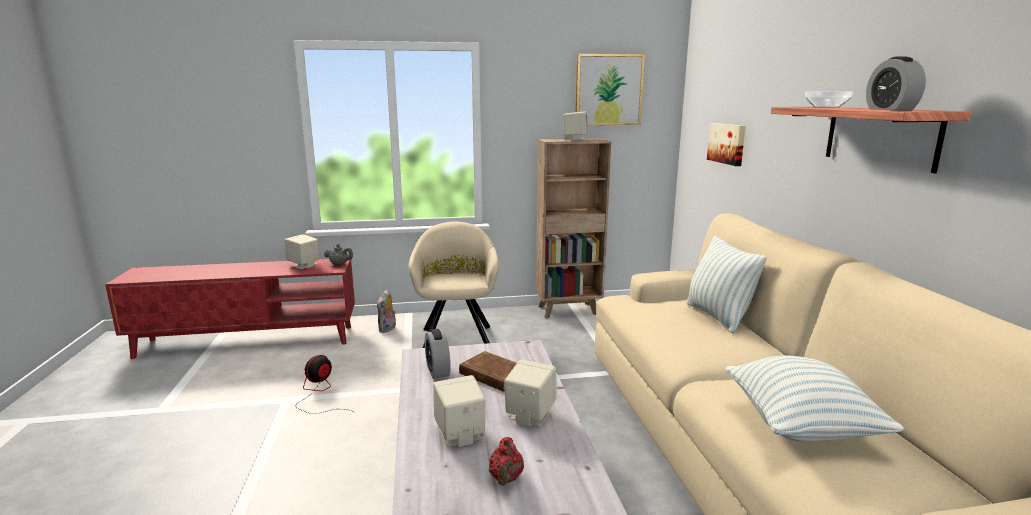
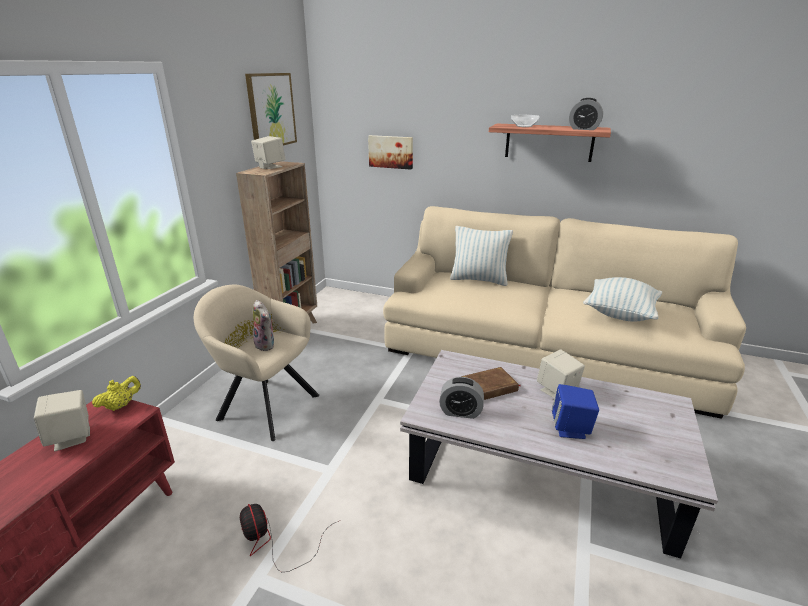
camera: 60 degrees left, 10 degrees up
(339, 264) = (121, 405): grey teapot -> yellow teapot
(388, 329) = (180, 446): plush toy -> plush toy (267, 345)
(460, 435) = (570, 429): beige speaker -> blue speaker
(506, 478) = (631, 424): red teapot -> none

